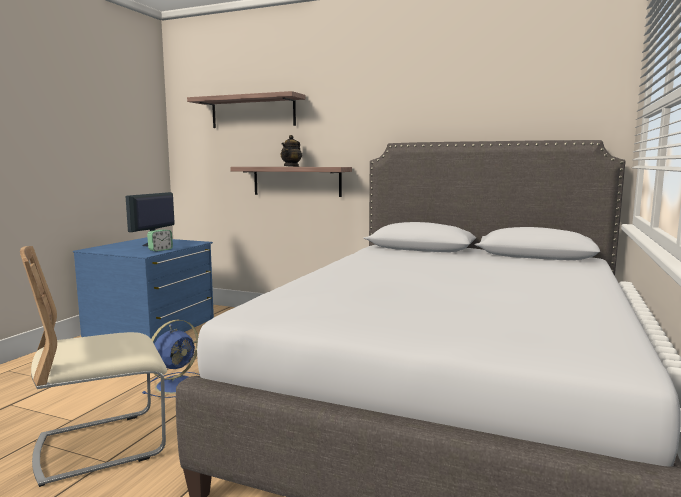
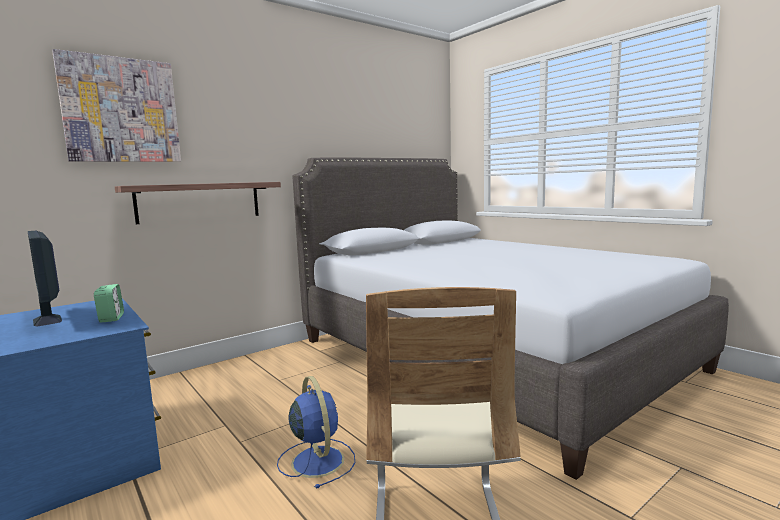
camera: 60 degrees left, 0 degrees up
(253, 112) = (121, 110): shelf -> picture
(291, 166) = (209, 183): teapot -> none

